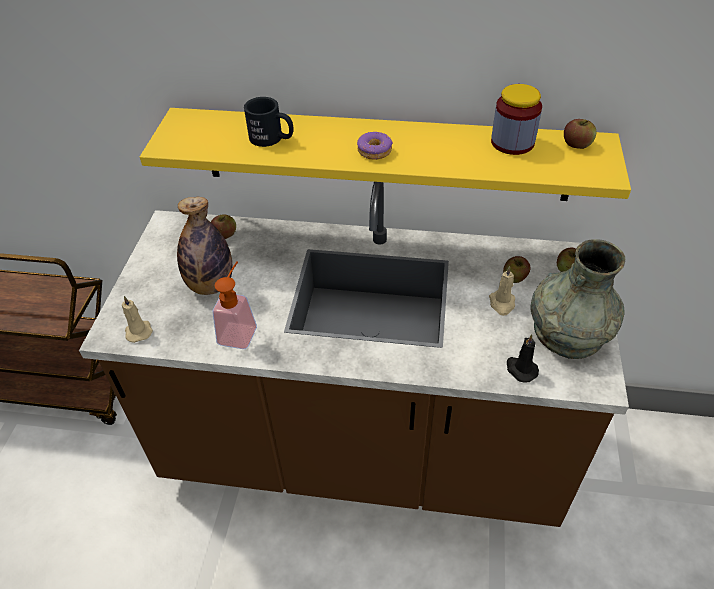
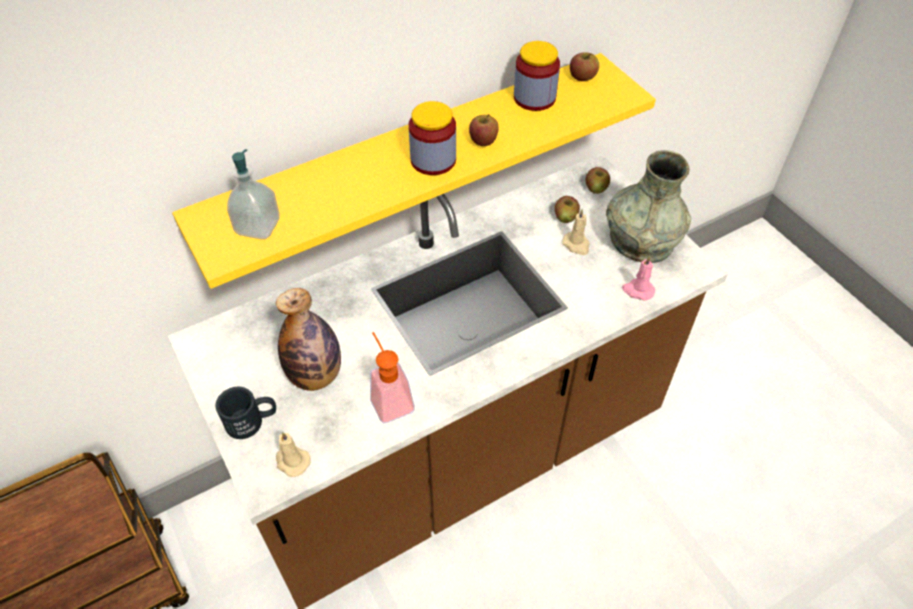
camera: 40 degrees left, 5 degrees up
(206, 139) = (258, 226): none -> soap dispenser
(225, 234) = (274, 319): apple -> apple (483, 140)
(272, 139) = (325, 194): black mug -> black mug (252, 421)
(375, 151) = (433, 160): donut -> jar
(520, 369) = (637, 290): black candle -> pink candle

